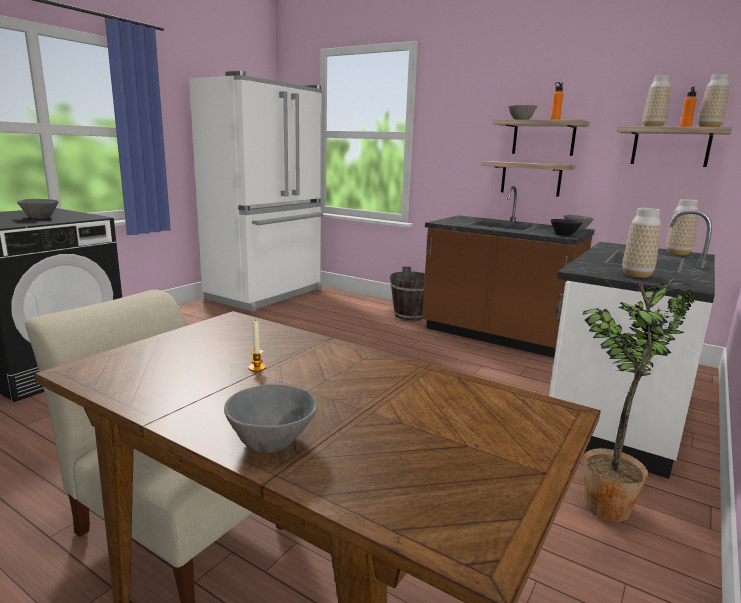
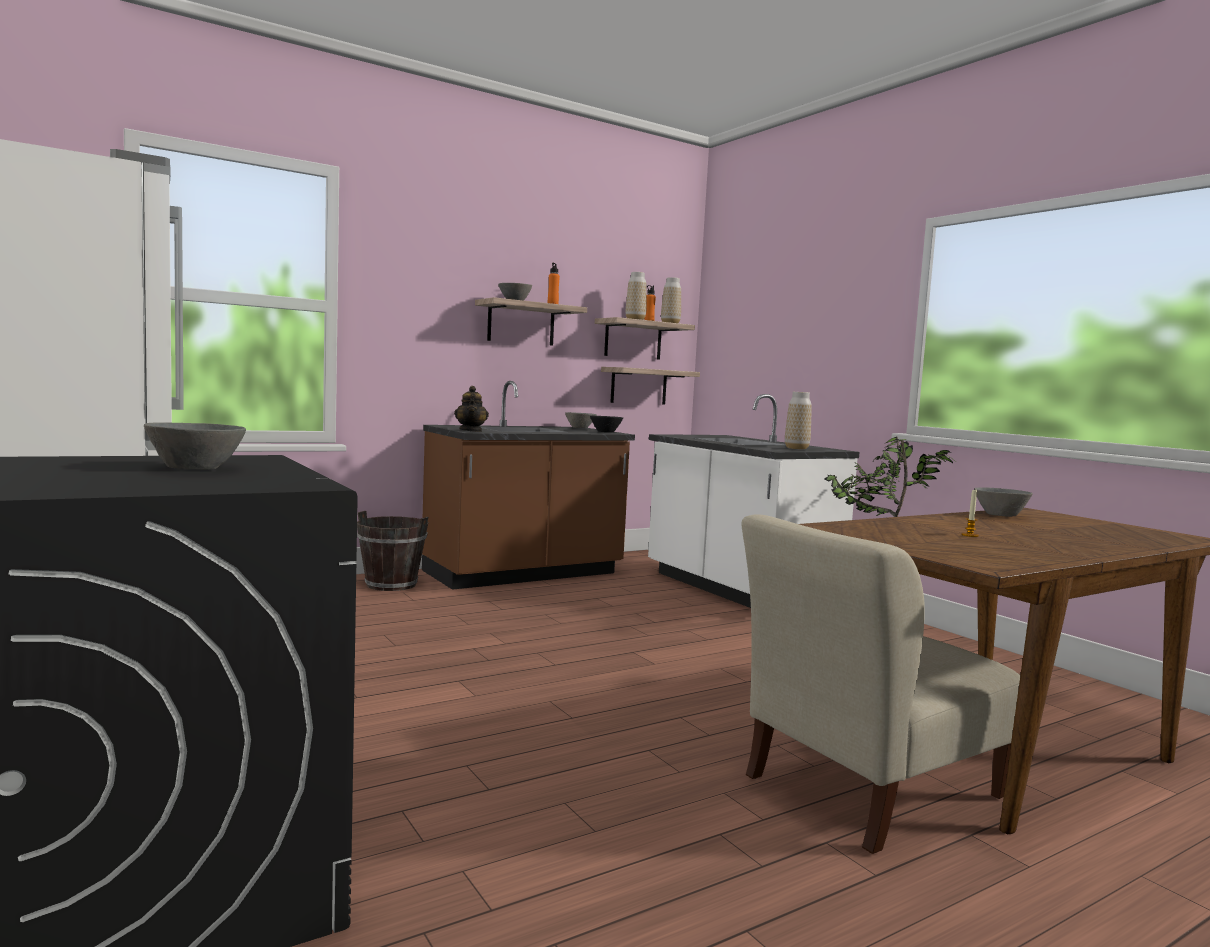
camera: 65 degrees left, 10 degrees down
(273, 442) = (1109, 545): grey bowl -> grey bowl (1001, 515)
(444, 221) = (471, 431): none -> teapot
(531, 178) = (510, 372): shelf -> shelf (638, 386)
(678, 253) = (718, 436): vase -> none

